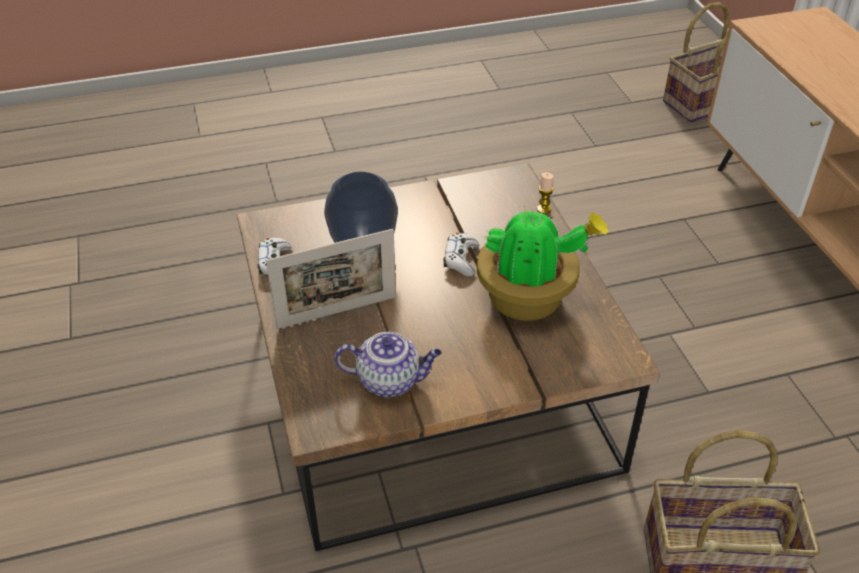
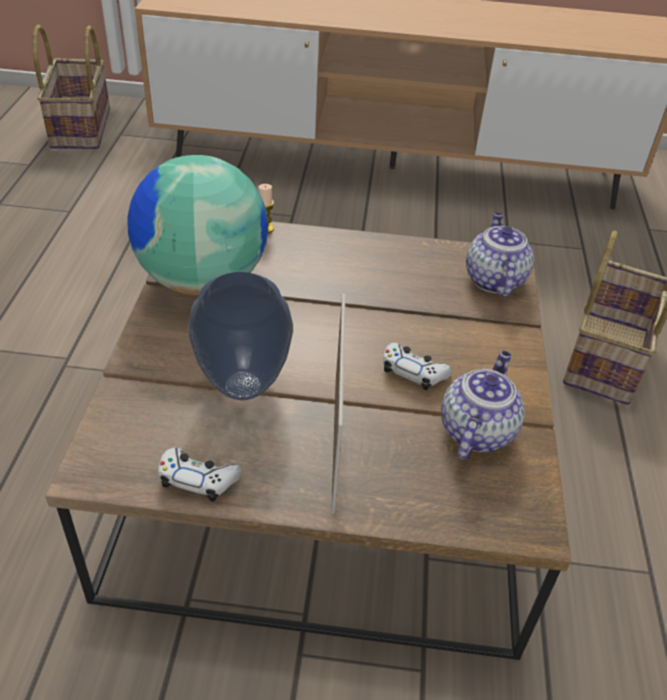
camera: 70 degrees left, 0 degrees up
(457, 201) = (202, 280): none -> globe
(461, 259) = (305, 310): white game controller -> white game controller (413, 372)
(529, 299) = (398, 286): potted plant -> none
(586, 354) = (493, 279): none -> teapot

